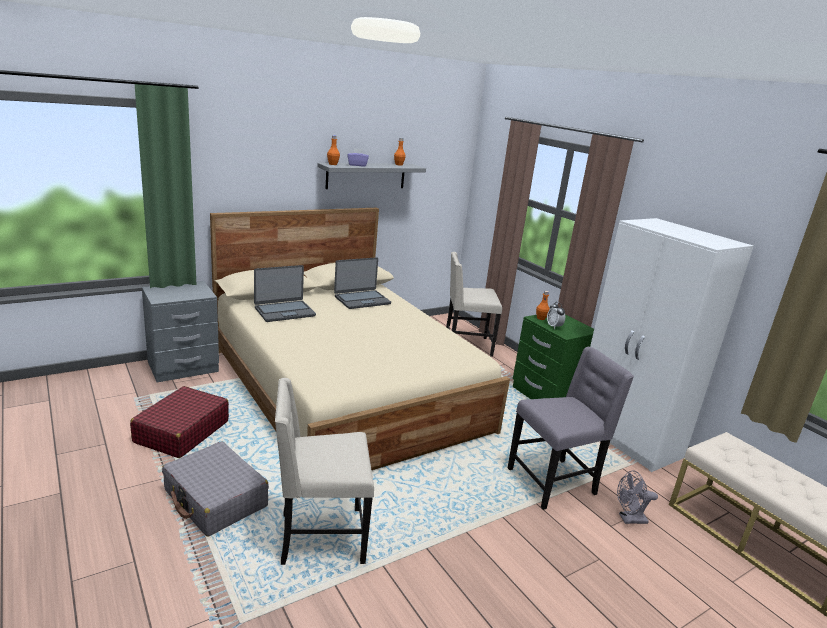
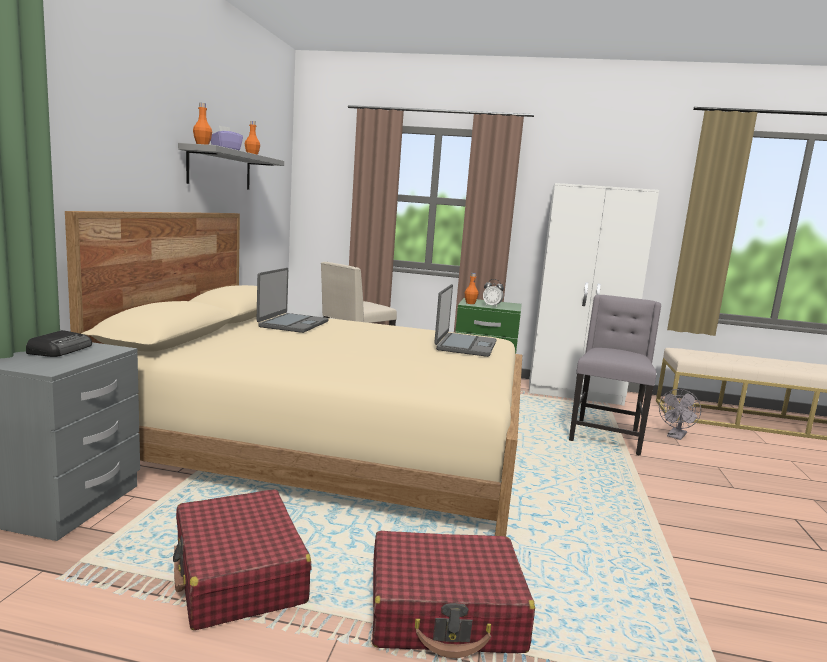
camera: 45 degrees left, 10 degrees down
(187, 288) = (61, 349): none -> radio
(215, 499) = (445, 612): grey suitcase -> red suitcase
(284, 311) = (246, 349): laptop -> laptop (465, 346)
(320, 537) = (595, 571): beige chair -> none

